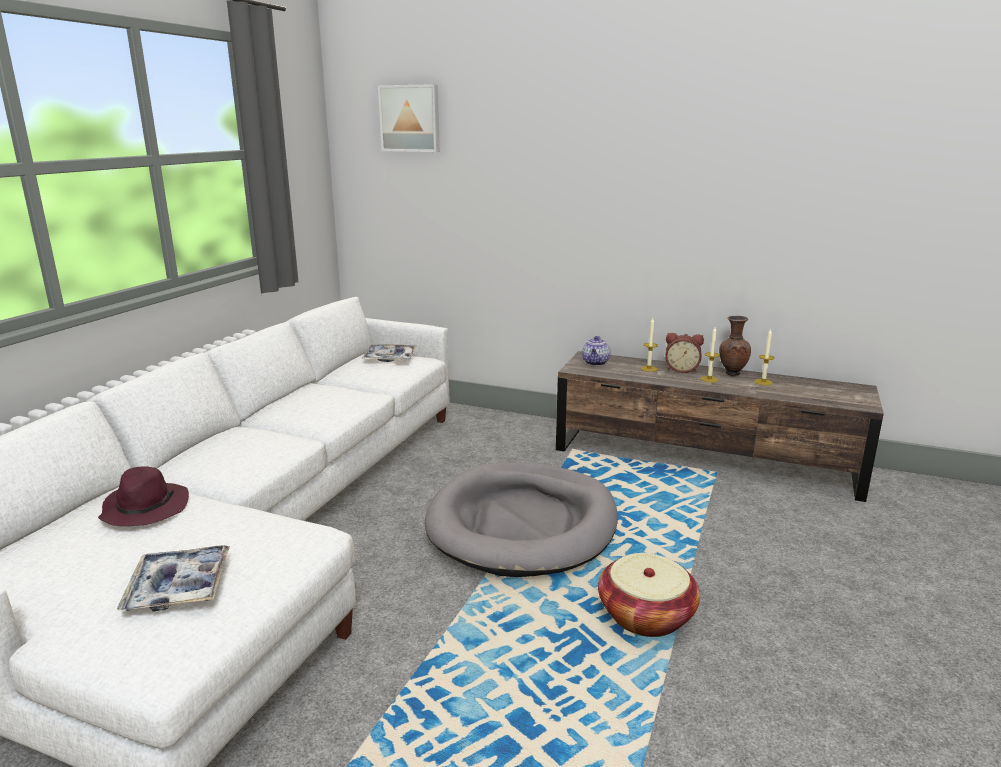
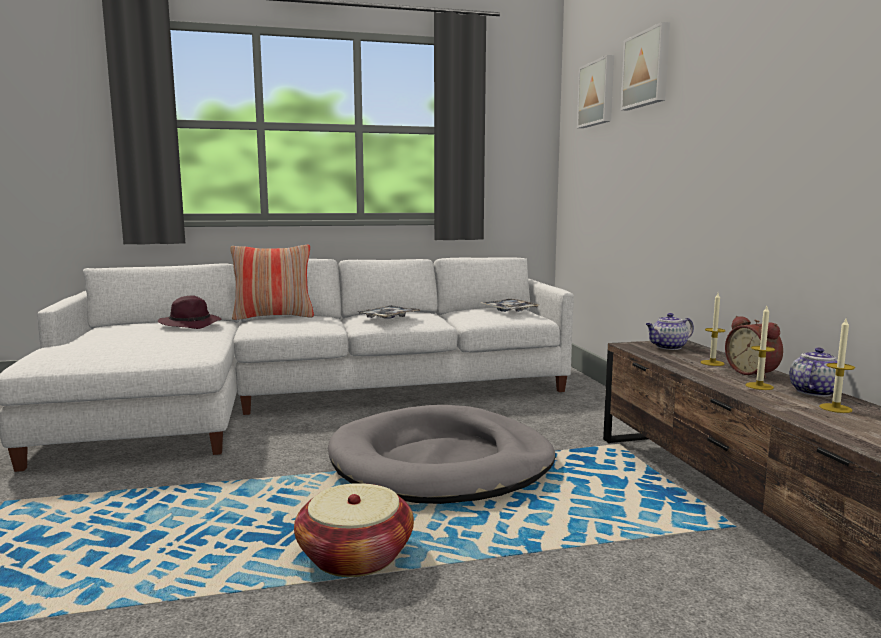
camera: 55 degrees right, 10 degrees down
(178, 587) = (105, 345): tray -> tray (388, 317)
(183, 454) = (273, 317): none -> pillow
(498, 112) = (647, 69): none -> picture
(731, 373) = (813, 391): brown vase -> teapot

